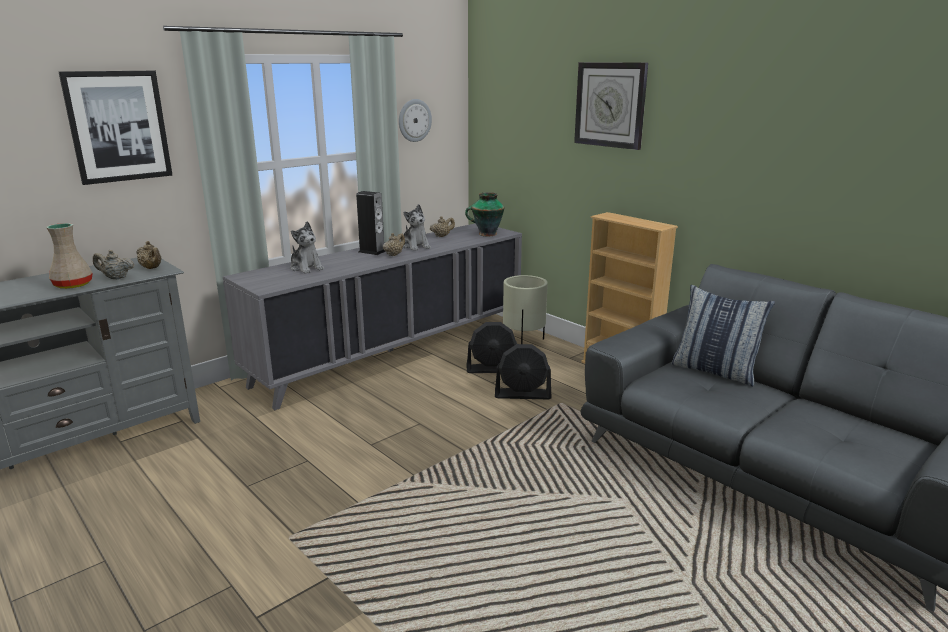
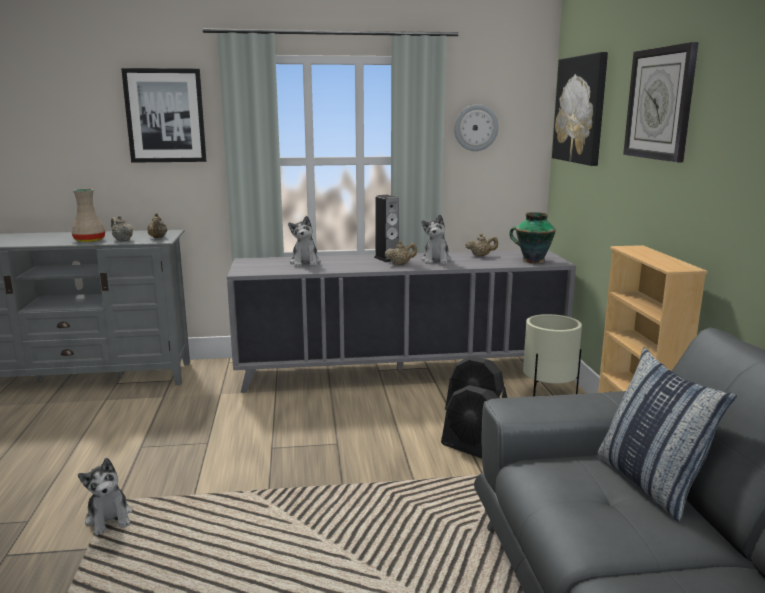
camera: 35 degrees right, 5 degrees down
(310, 549) = (109, 518): none -> plush toy
(509, 103) = (580, 110): none -> picture

